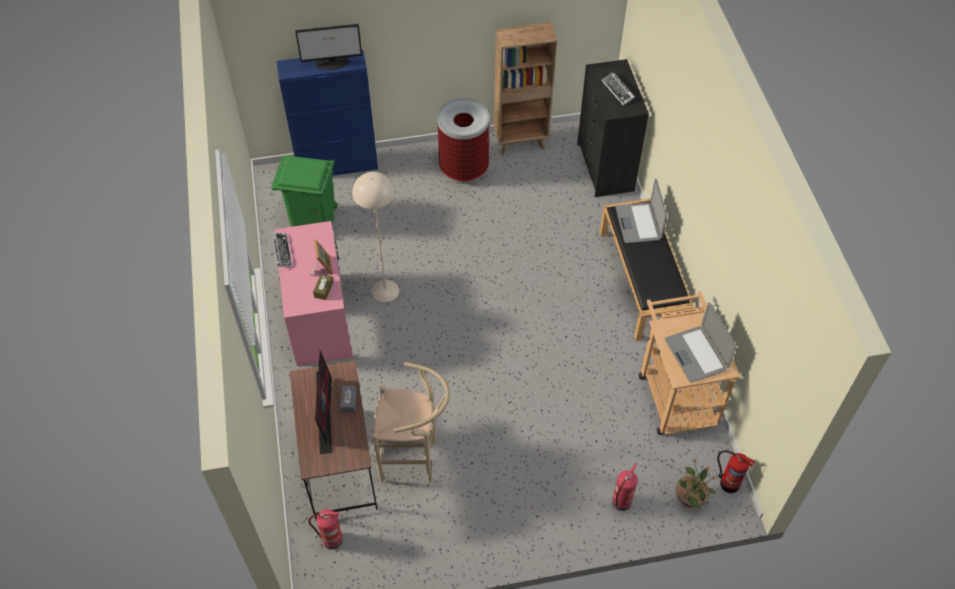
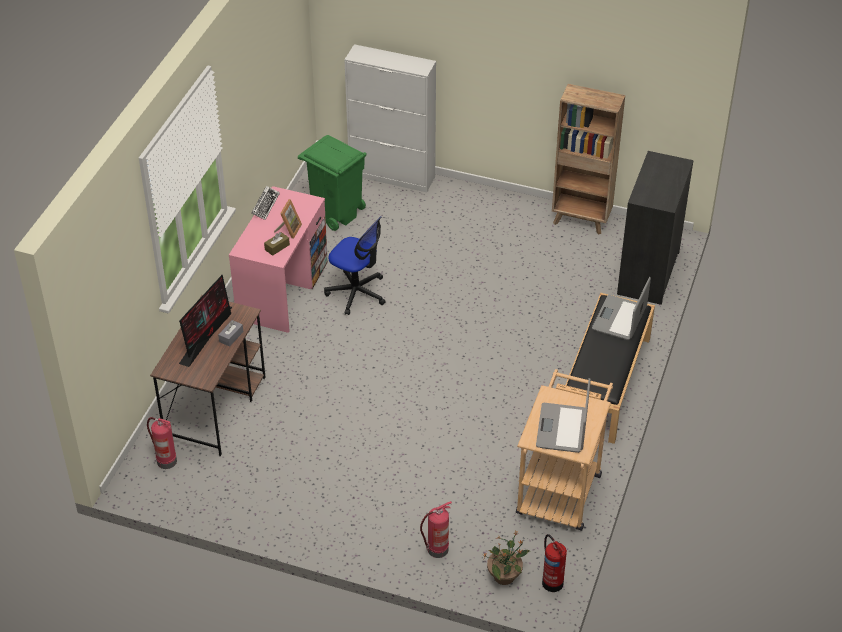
camera: 30 degrees right, 10 degrees down
(332, 62) = (400, 62): monitor -> none
(338, 165) = (392, 176): blue cabinet -> white cabinet
(385, 291) = (357, 293): beige floor lamp -> office chair
(415, 460) = (280, 434): beige stool -> none
(464, 169) = (507, 222): trash can -> none
(618, 90) = (660, 183): keyboard -> none

